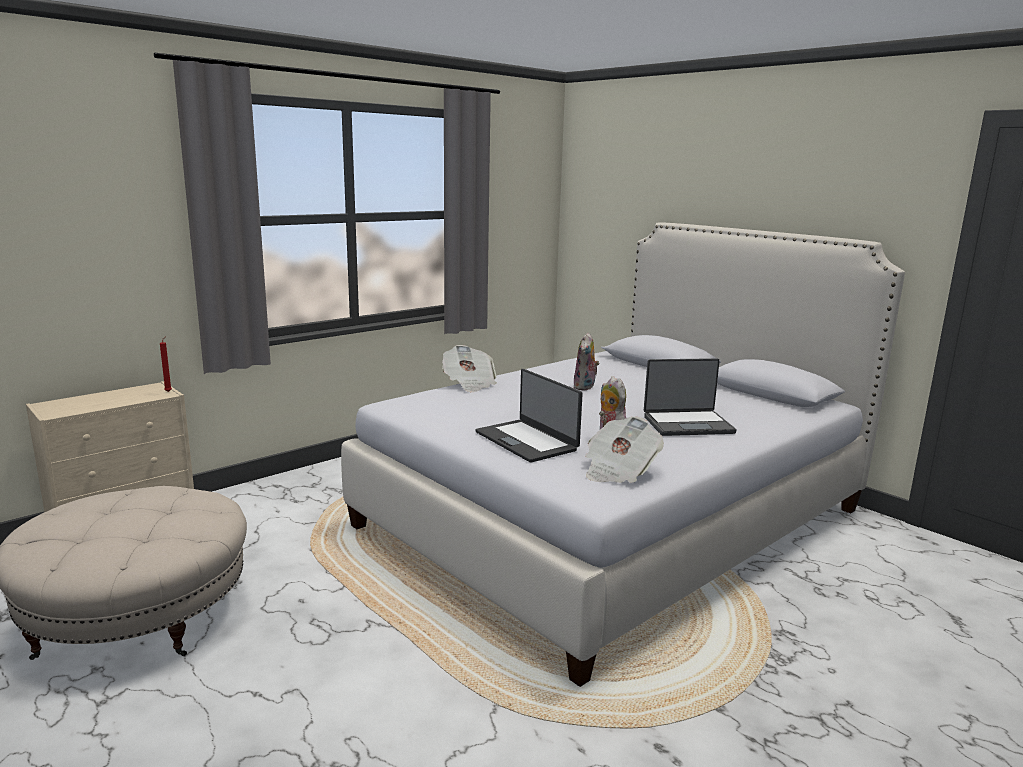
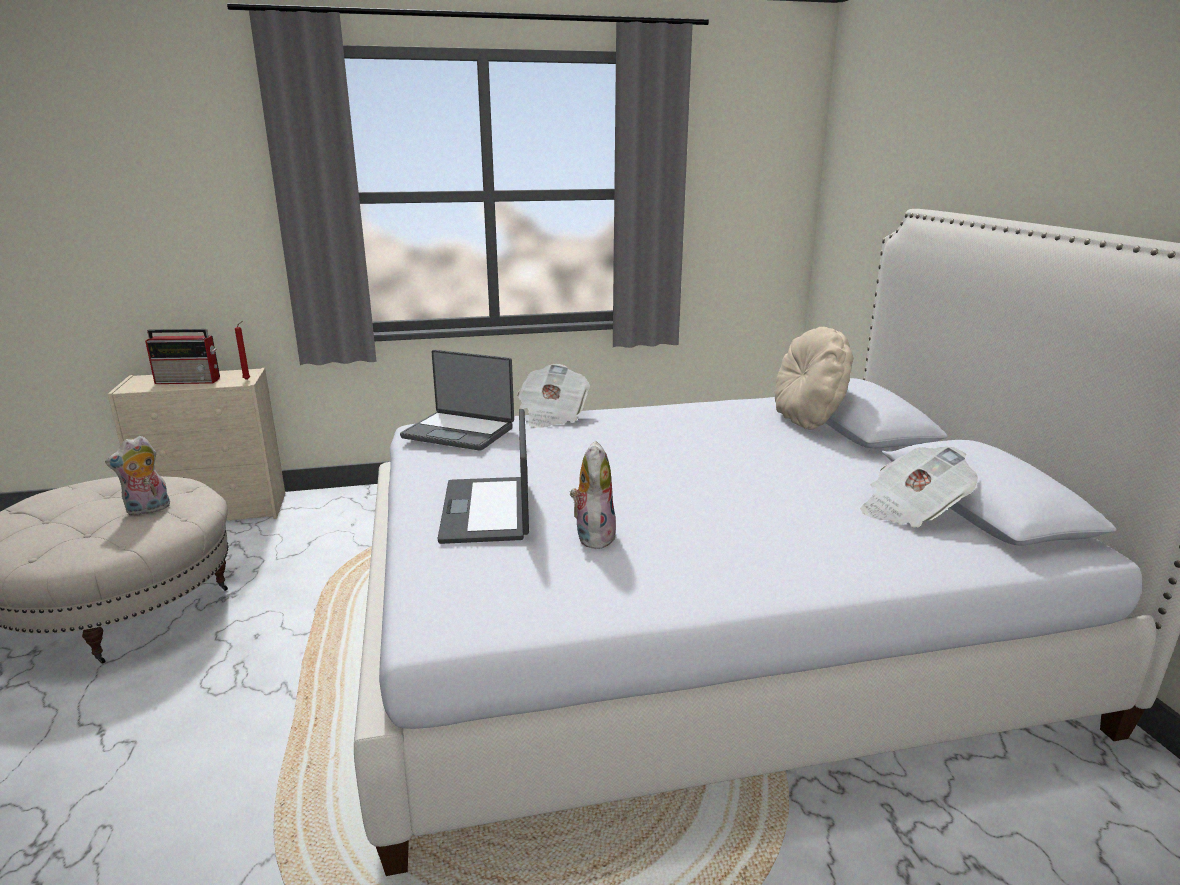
camera: 30 degrees right, 5 degrees up
(108, 400) = (189, 381): none -> radio
(585, 387) = (689, 444): plush toy -> plush toy (148, 510)
(618, 470) = (531, 586): newspaper -> newspaper (911, 510)
(630, 365) = (807, 421): none -> beige pillow
(687, 424) = (750, 532): laptop -> laptop (459, 432)

